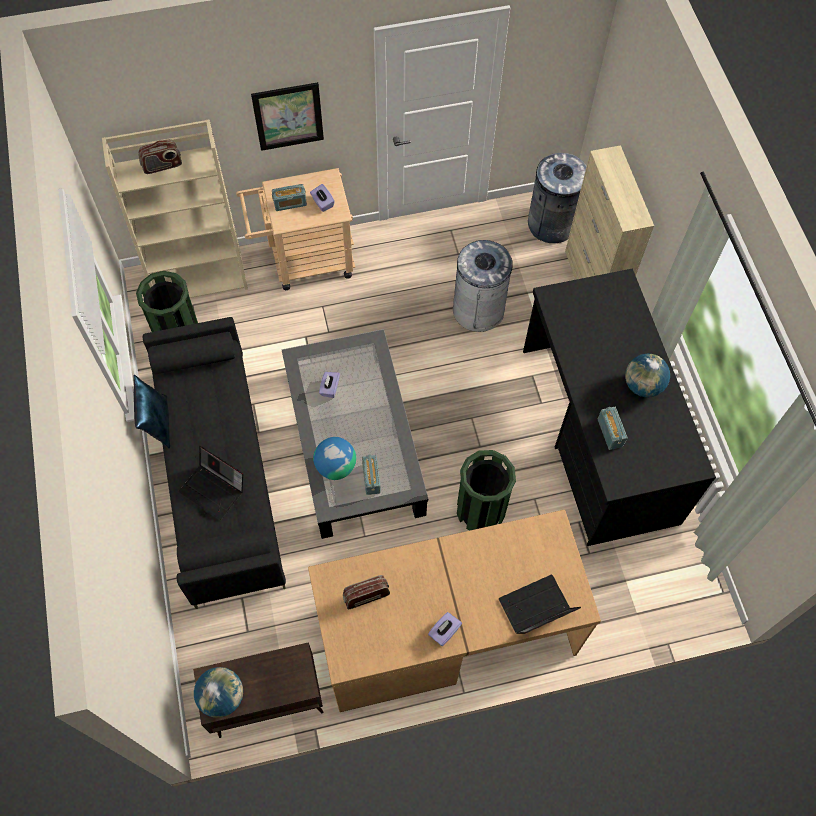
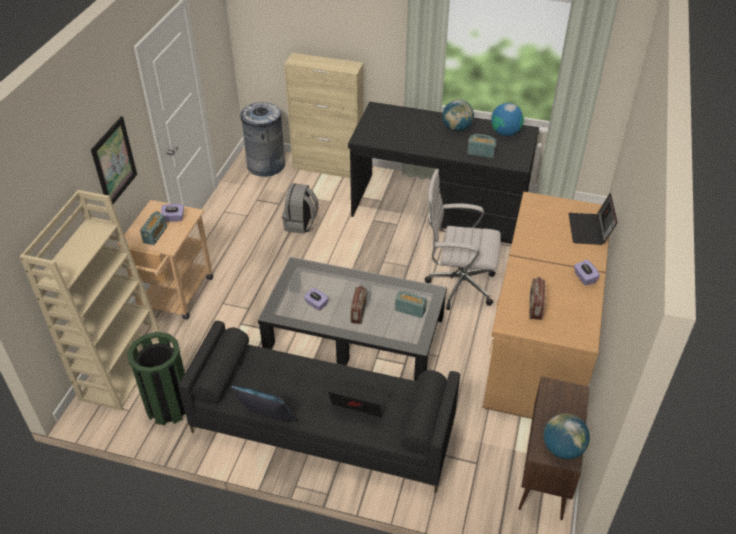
camera: 60 degrees left, 20 degrees down
(162, 166) = (72, 253): radio -> radio (359, 313)
(214, 489) = (358, 402): laptop -> laptop turned 135 degrees counterclockwise
(335, 466) = (386, 326): globe -> globe (505, 132)
(478, 310) = (301, 224): grey trash can -> grey backpack
(480, 510) = (457, 285): green trash can -> white office chair

